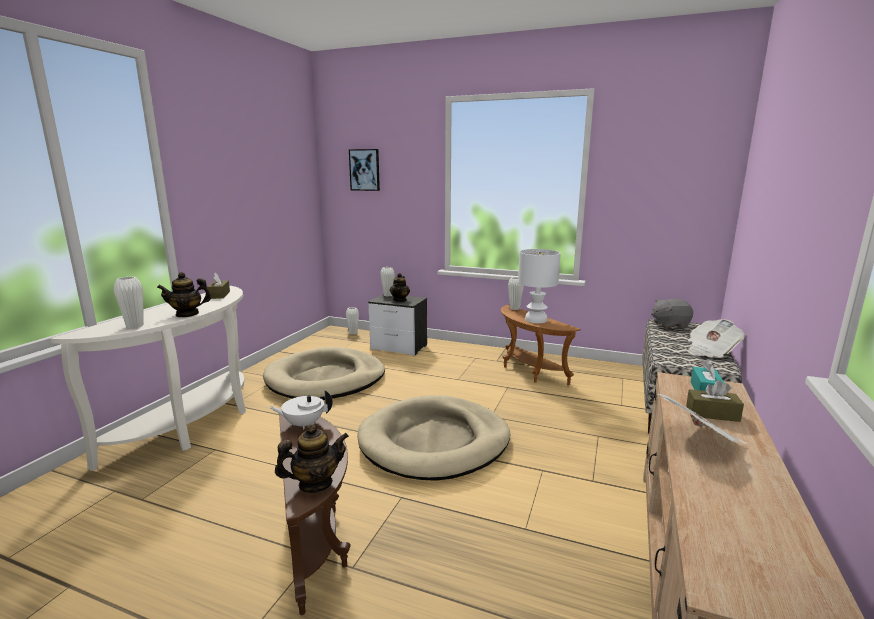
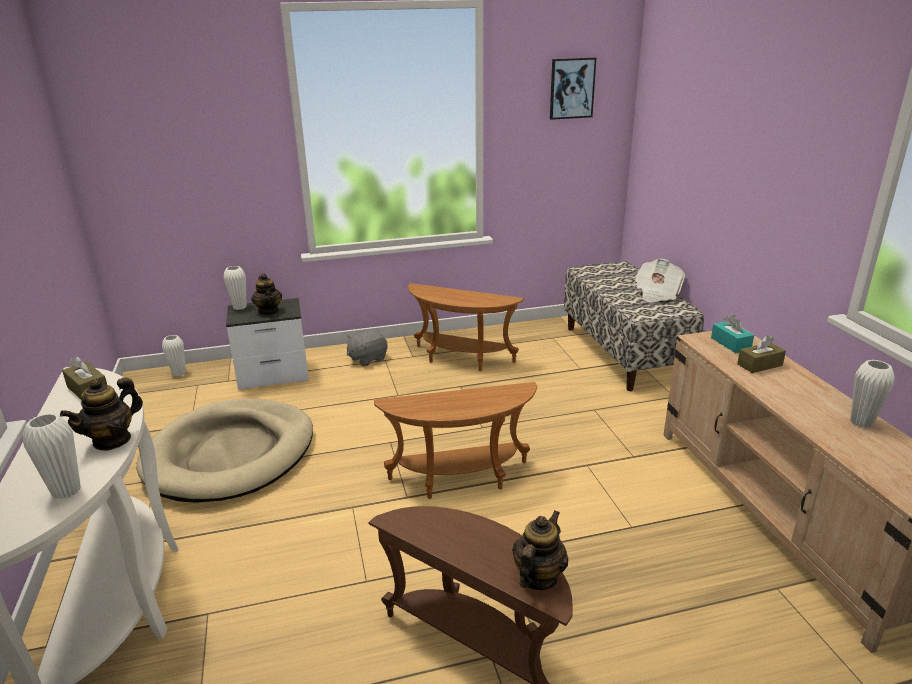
camera: 35 degrees left, 10 degrees up
(303, 424) = (423, 523): white teapot -> none
(364, 170) = (152, 120): picture -> picture (571, 88)
(434, 442) = (461, 480): beige dog bed -> brown side table
(514, 308) = (425, 288): white vase -> white vase (861, 422)
(535, 320) = (468, 298): white table lamp -> none
(670, 324) = (593, 270): grey plush toy -> grey plush toy (367, 359)
(699, 440) = (781, 393): newspaper -> none

